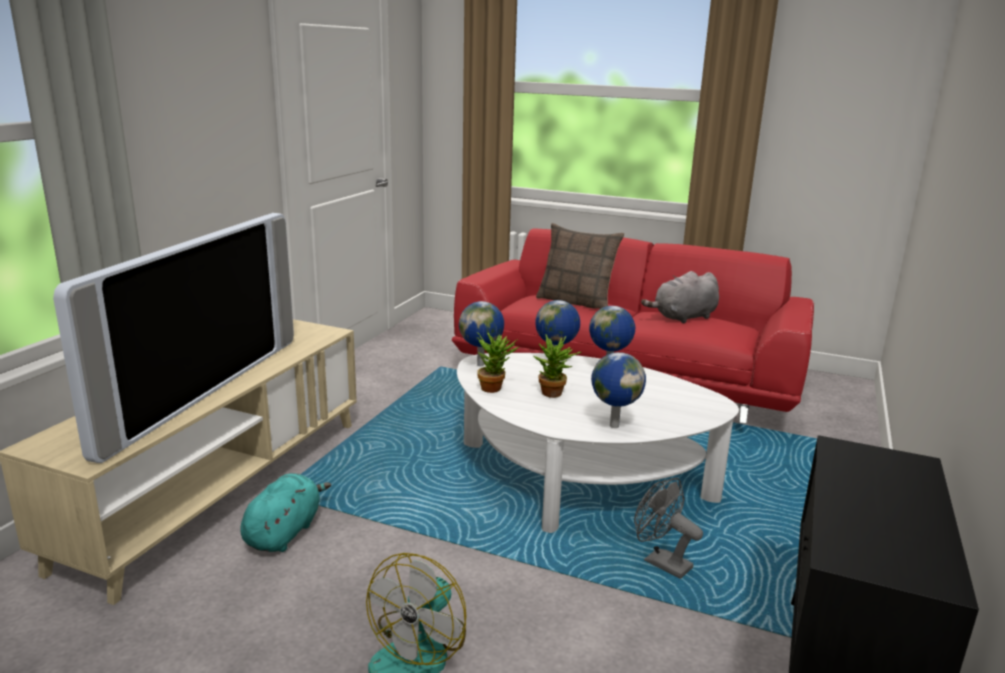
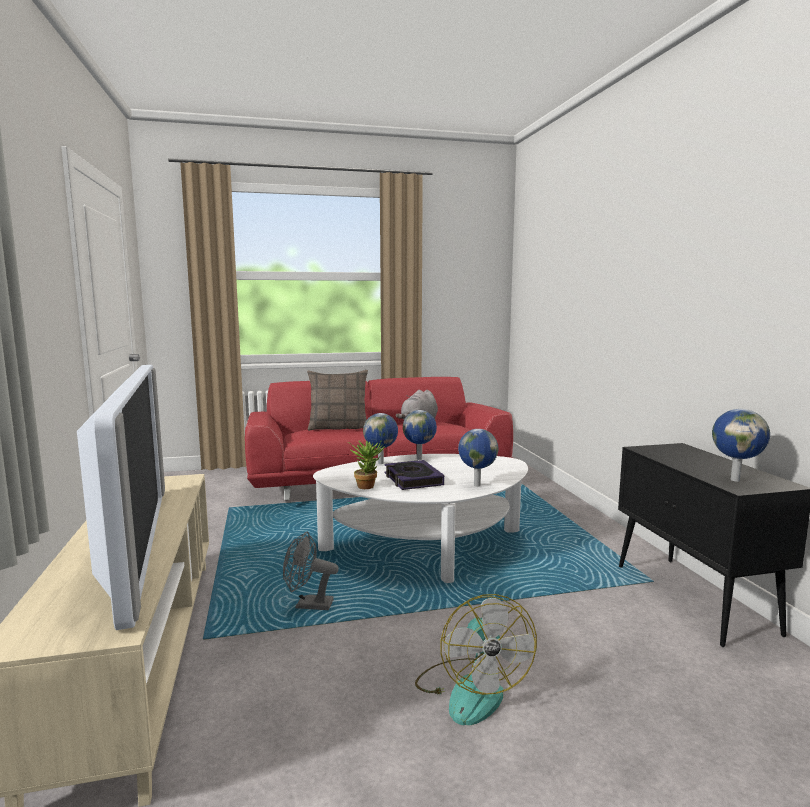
camera: 35 degrees left, 10 degrees down
(284, 532) = (252, 664): turquoise plush toy -> none
(481, 364) = (333, 475): globe -> globe (735, 480)
(554, 395) = (413, 479): potted plant -> book
(660, 562) = (533, 573): grey fan -> grey fan (308, 605)

